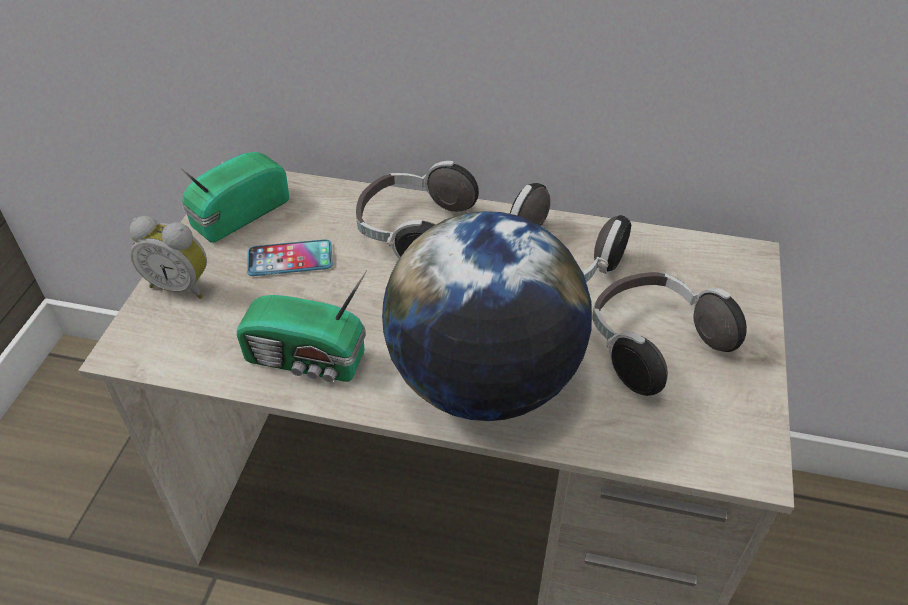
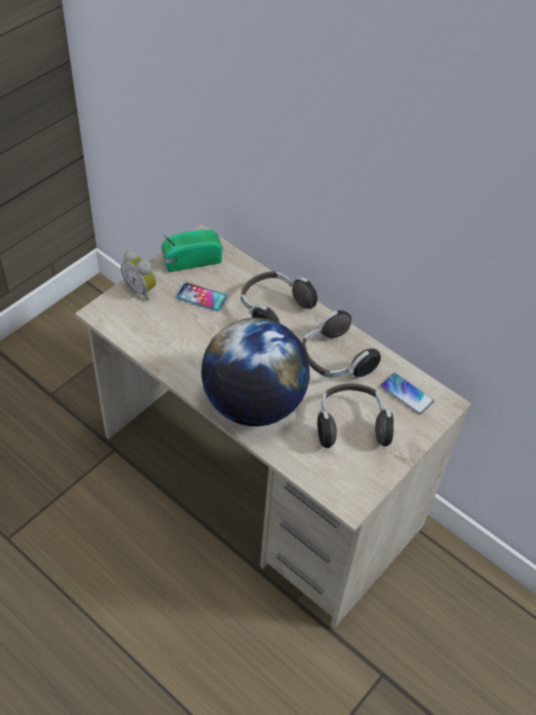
camera: 25 degrees right, 5 degrees up
(308, 360) = (178, 355): radio -> none
(689, 267) = (406, 394): none -> phone

